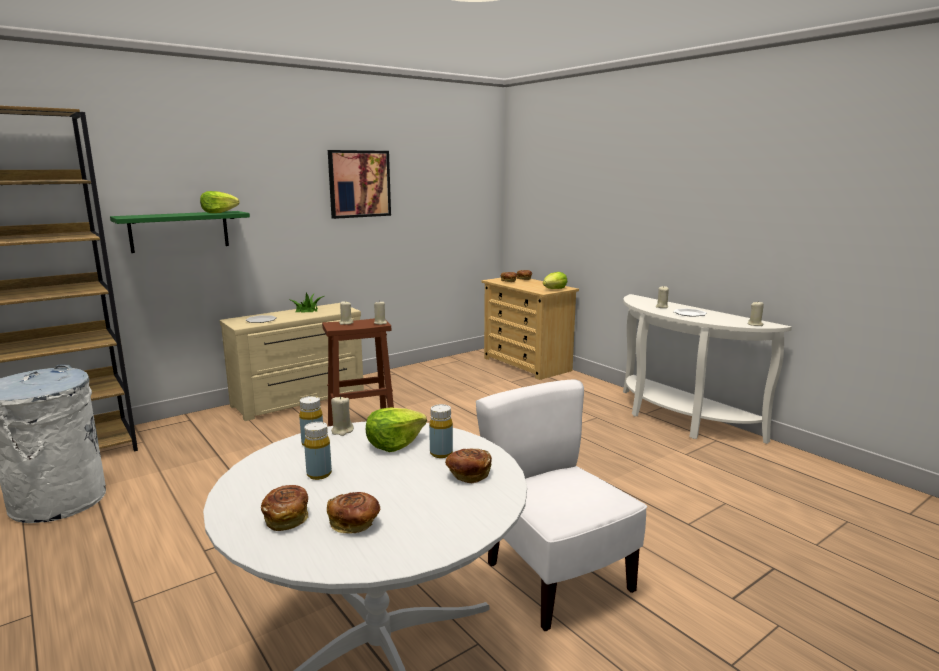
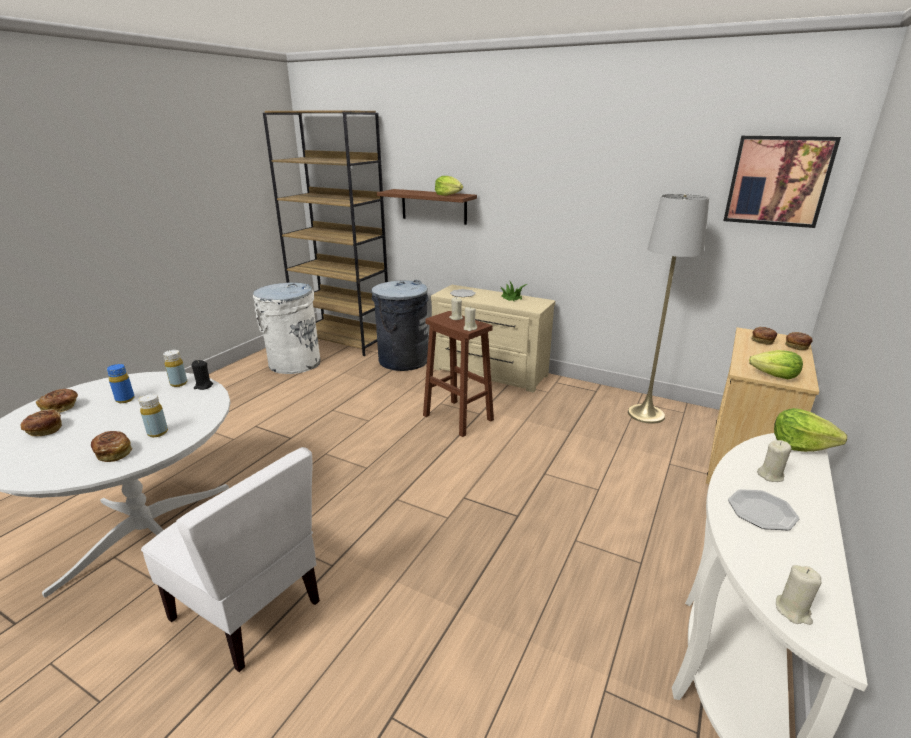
camera: 65 degrees right, 10 degrees up
(179, 231) = (434, 206): green shelf -> brown shelf
(195, 431) = (403, 360): none -> grey trash can
(319, 474) = (125, 399): yellow bottle -> blue bottle
(342, 431) = (203, 386): beige candle -> black candle
(359, 184) = (600, 178): picture -> picture (778, 181)
(394, 444) = (178, 410): lettuce -> lettuce (800, 445)
(447, 369) = (646, 414): none -> grey floor lamp
(556, 578) = (248, 609): white chair -> white chair turned 90 degrees clockwise

